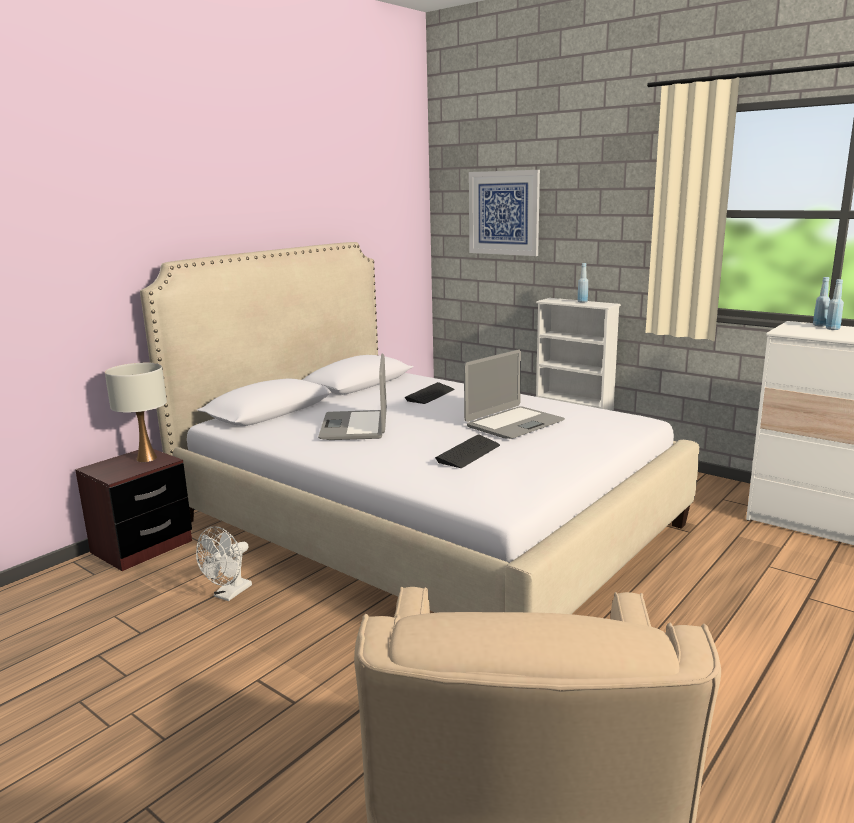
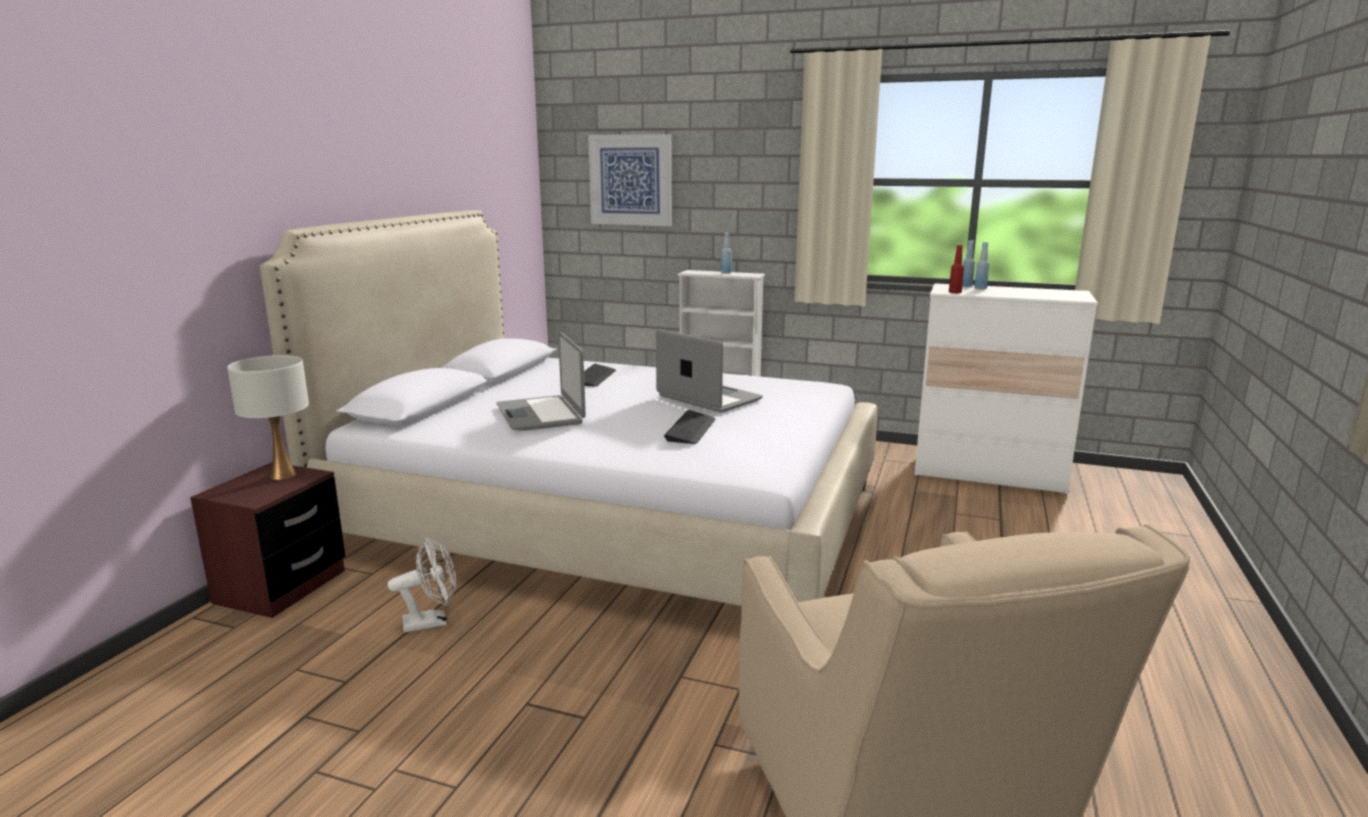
camera: 20 degrees left, 0 degrees up
(229, 594) = (432, 621): white fan -> white fan turned 120 degrees counterclockwise
(514, 424) = (708, 398): laptop -> laptop turned 75 degrees counterclockwise
(796, 332) = (955, 292): none -> red bottle

